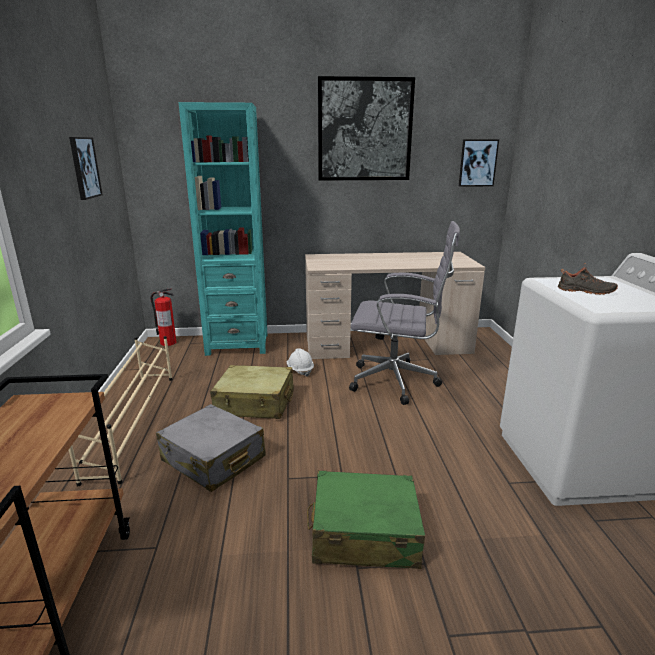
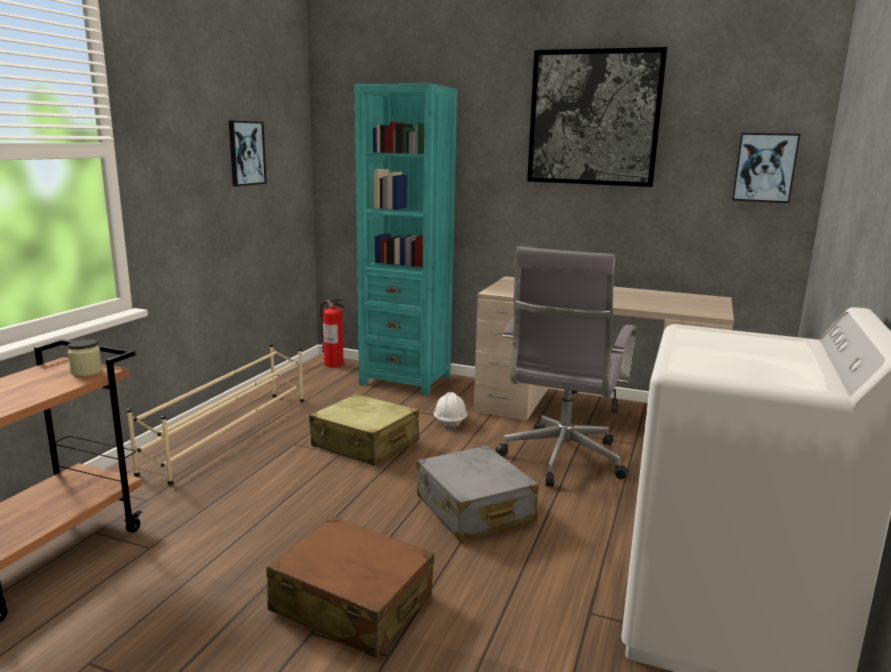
camera: 25 degrees right, 5 degrees down
(64, 405) = (86, 371): none -> jar
(213, 459) = (270, 487): grey suitcase -> grey suitcase (474, 509)
(364, 533) = (352, 604): green suitcase -> brown suitcase
(397, 382) = (561, 461): grey office chair -> grey office chair turned 75 degrees clockwise
(586, 292) = (717, 349): black shoe -> none

